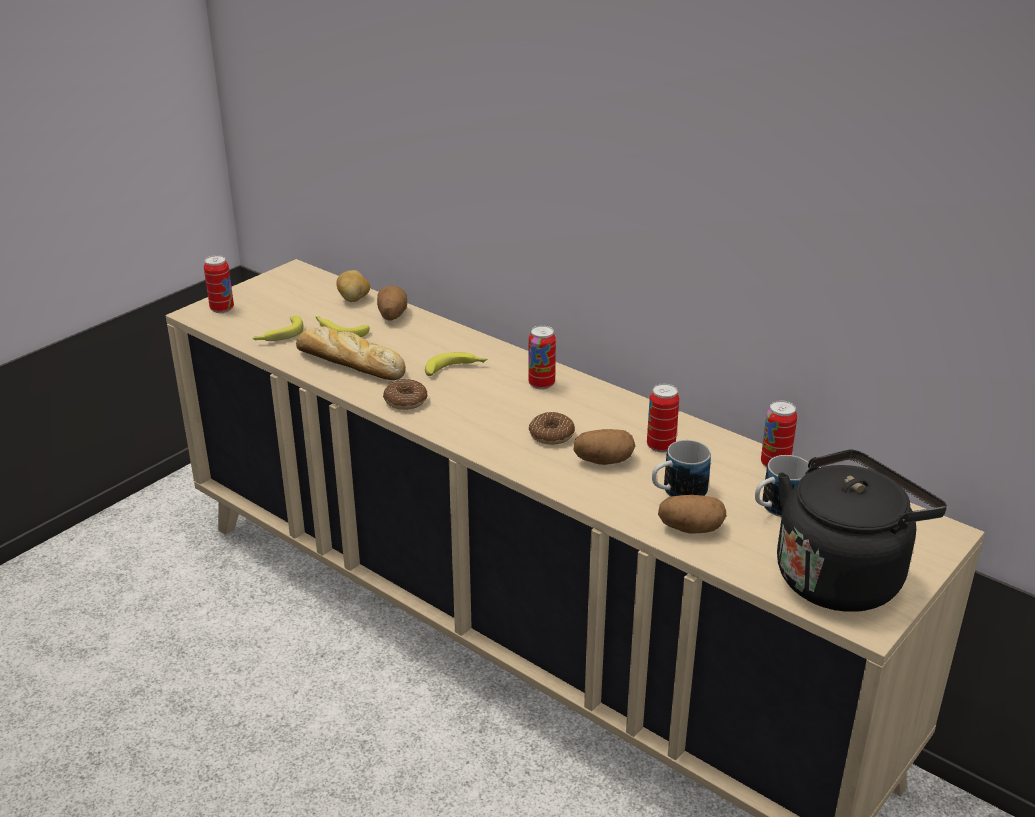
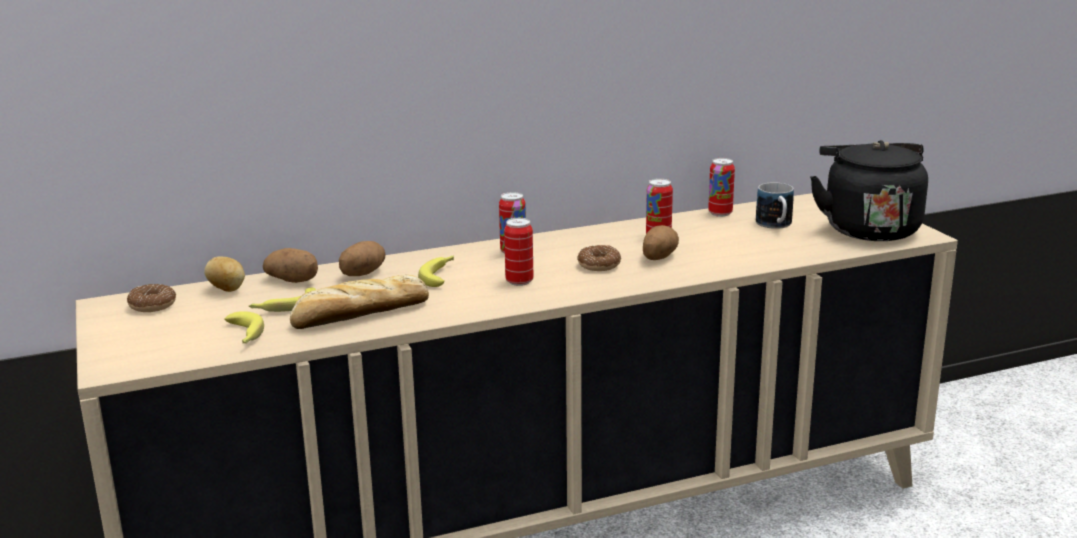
camera: 60 degrees left, 10 degrees down
(222, 309) = (126, 354): can -> can (519, 281)
(405, 401) = (468, 304): donut -> donut (152, 305)
(677, 492) = (726, 246): mug -> none
(691, 528) = (777, 252): potato -> potato (362, 273)

